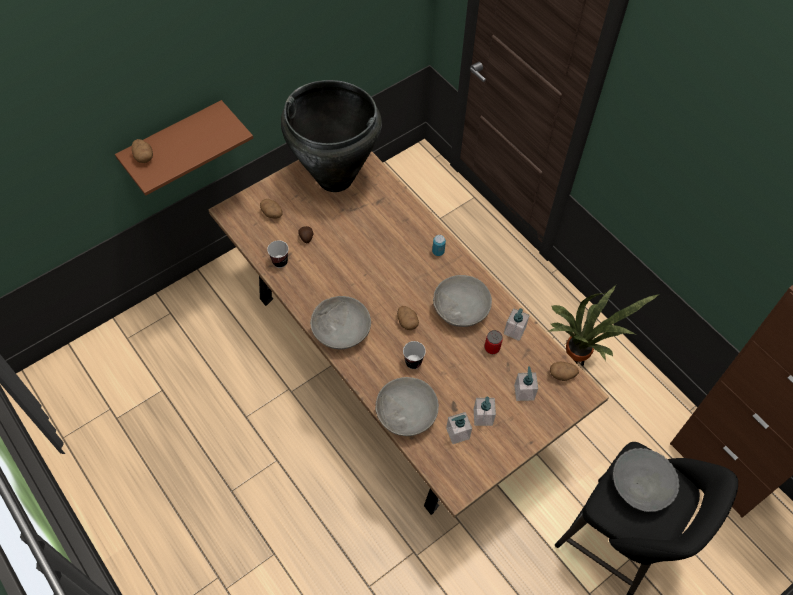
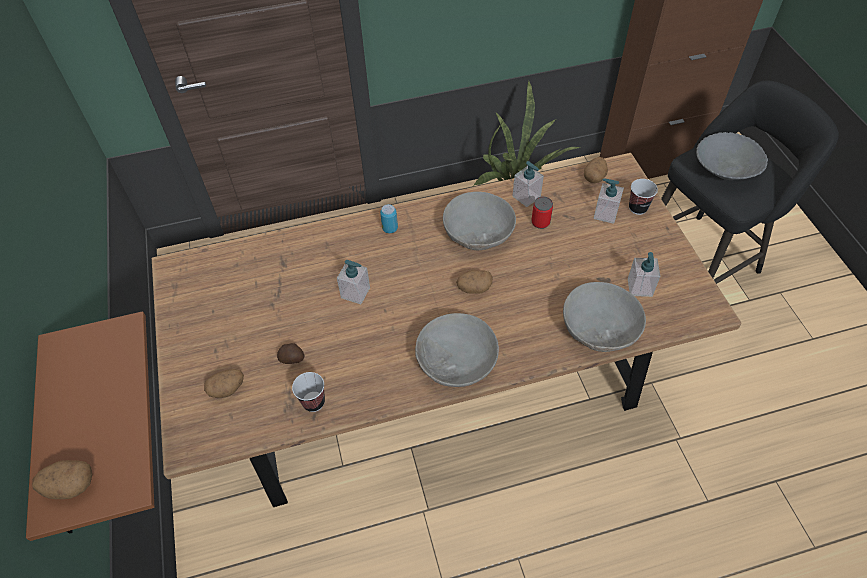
camera: 65 degrees left, 5 degrees down
(334, 178) = (216, 298): black vase -> none
(413, 362) = (532, 299): cup -> cup (638, 208)
(483, 417) = (625, 258): soap dispenser -> soap dispenser (355, 293)

